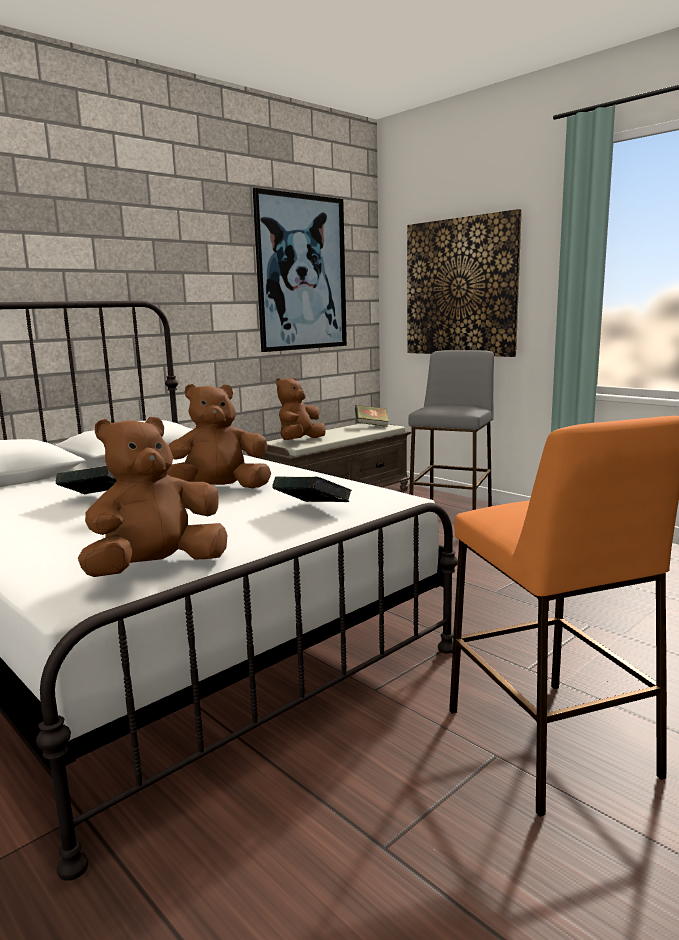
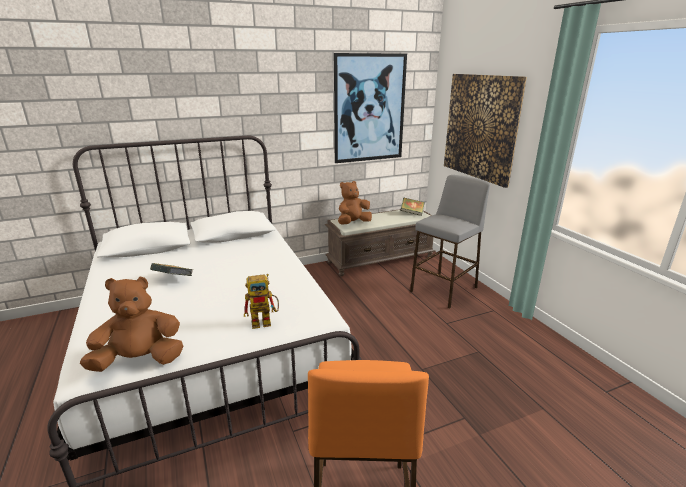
camera: 20 degrees right, 10 degrees up
(218, 490) = (237, 285): brown plush toy -> none
(312, 510) = (265, 321): book -> toy robot

